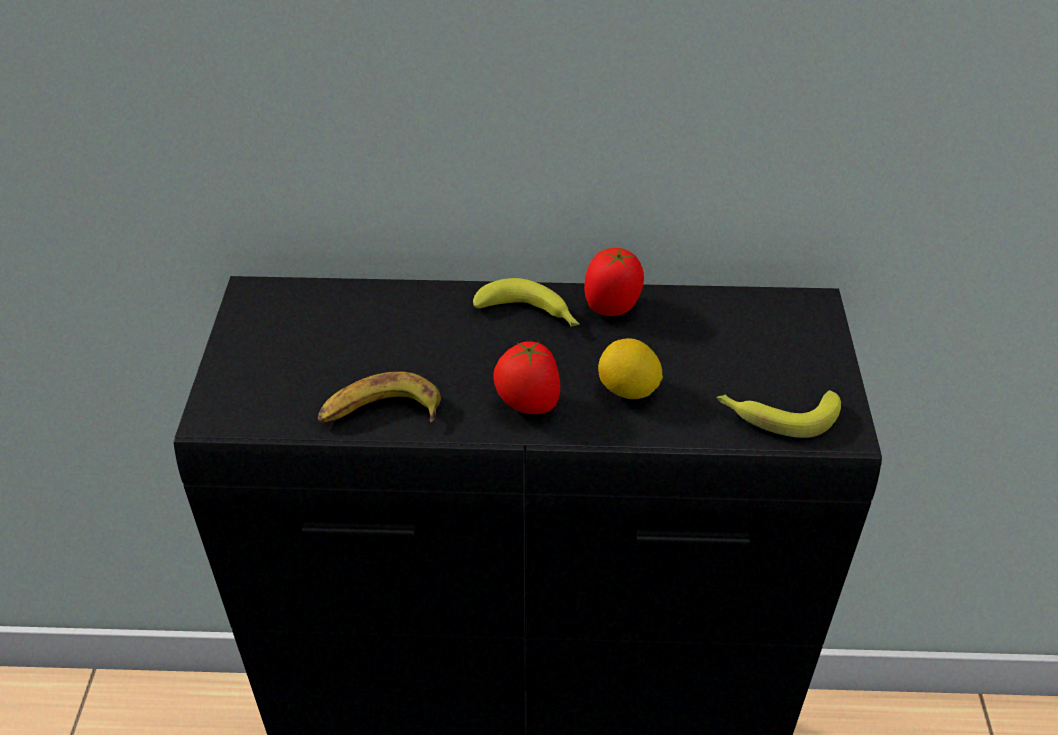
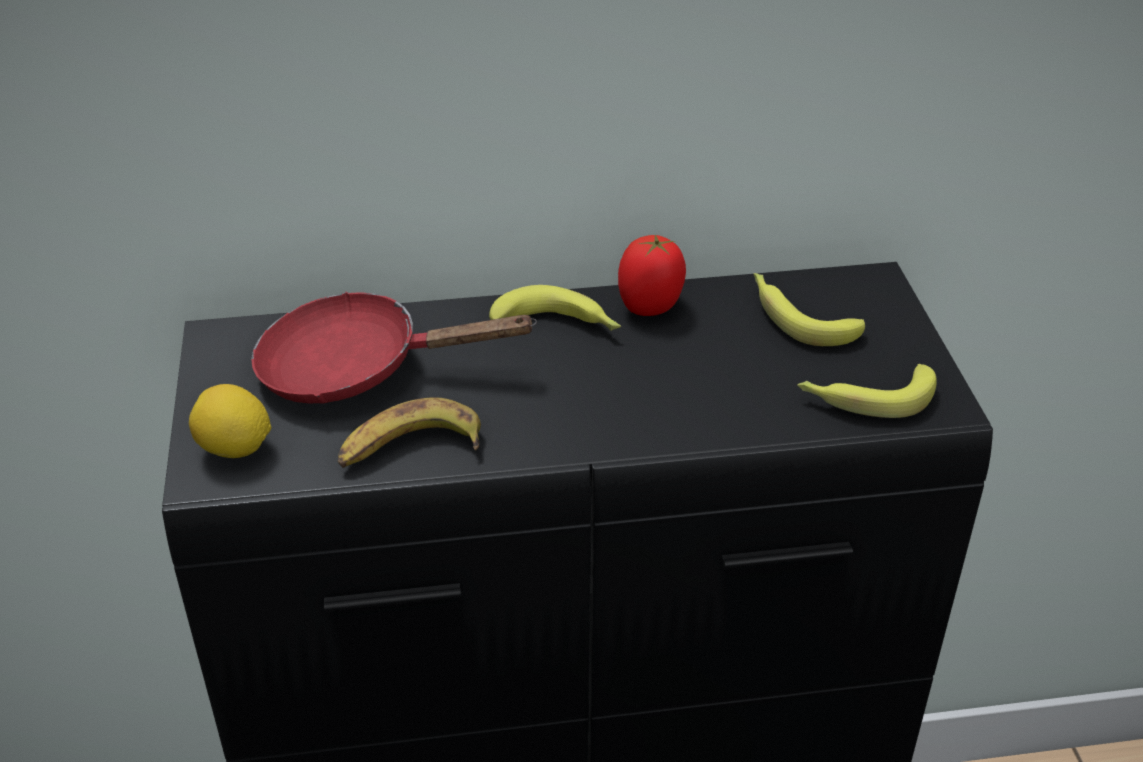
camera: 10 degrees left, 5 degrees down
(356, 335) = (357, 368): none -> red frying pan
(527, 405) = (581, 420): tomato -> none
(628, 390) = (692, 392): lemon -> lemon (234, 449)
(737, 331) = (798, 317): none -> banana

